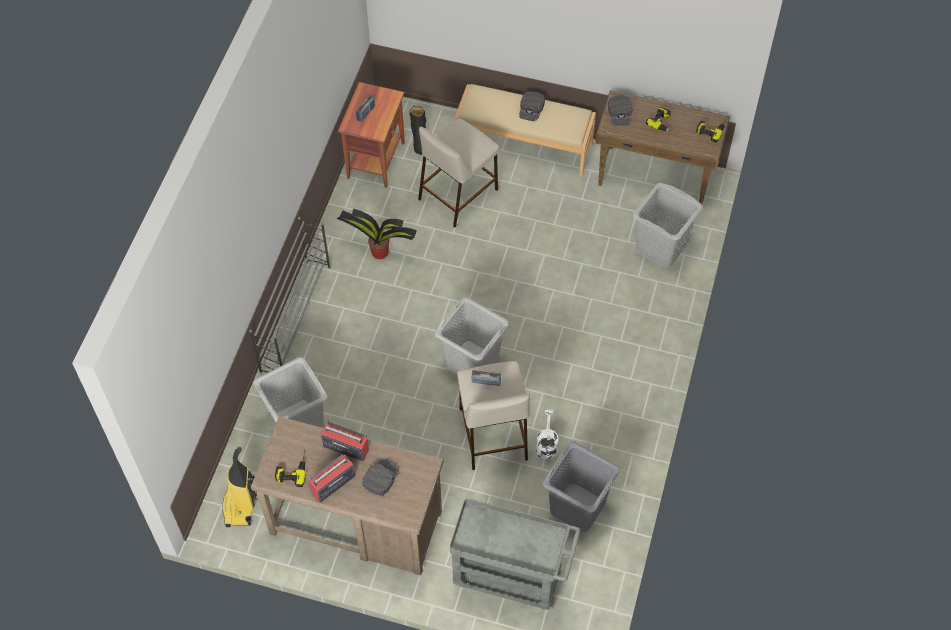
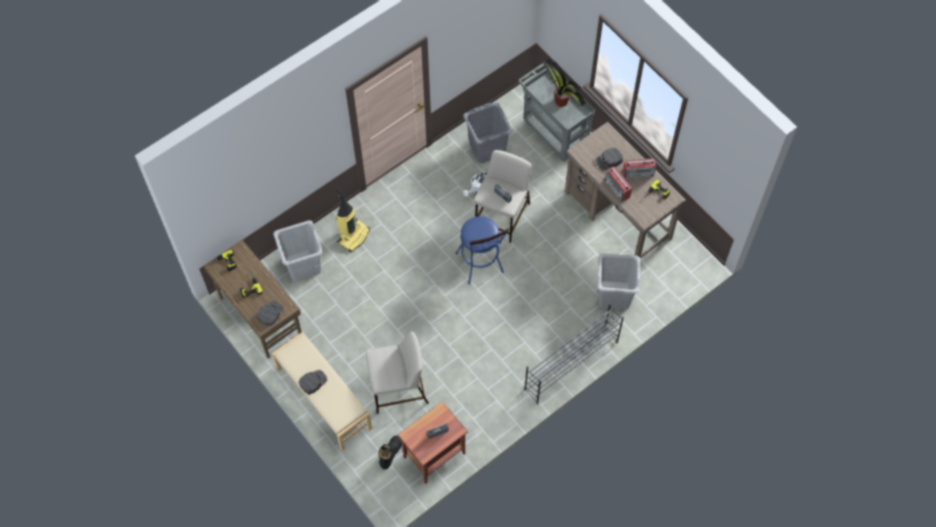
camera: 145 degrees left, 5 degrees up
(241, 506) = (679, 264): vacuum cleaner -> vacuum cleaner (353, 236)
(379, 252) = (484, 380): potted plant -> potted plant (561, 102)
(472, 362) = (481, 266): grey laundry basket -> blue stool

